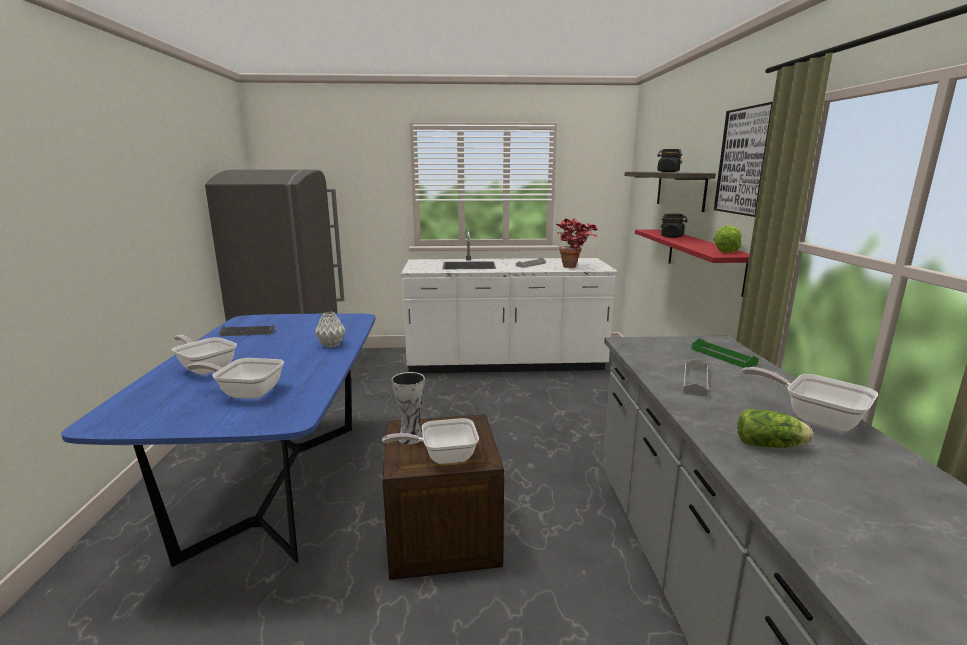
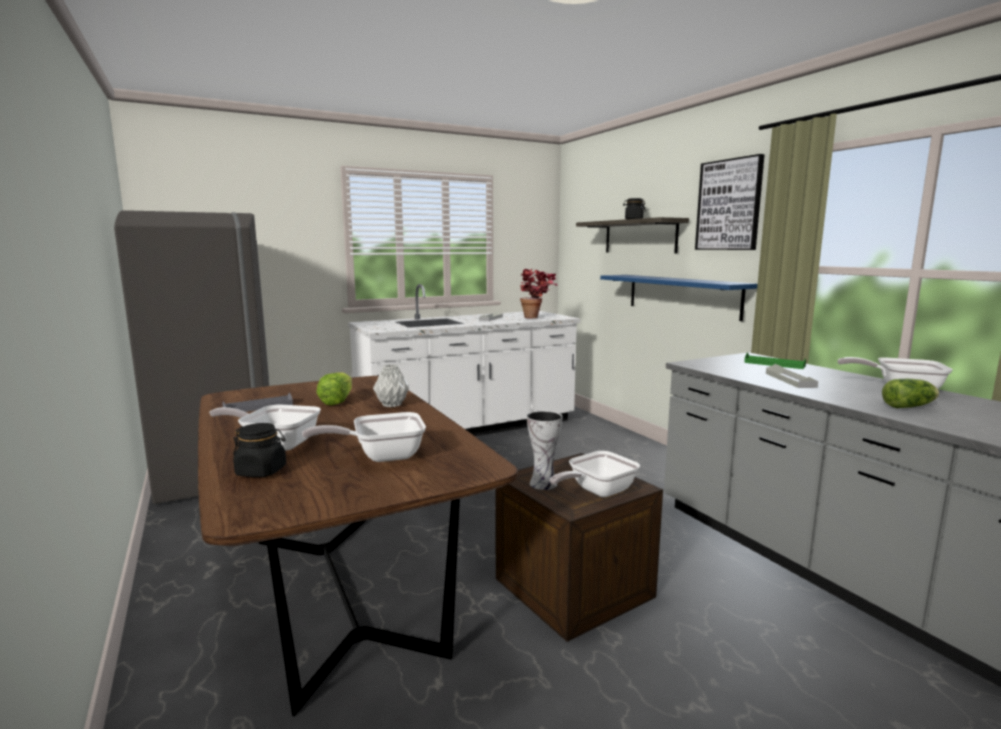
camera: 25 degrees left, 5 degrees down
(279, 484) = (339, 592): blue dining table -> brown dining table
(672, 237) = (650, 277): black jar -> black jar (261, 471)
(703, 259) = (682, 295): red shelf -> blue shelf
(727, 251) = (724, 282): lettuce -> lettuce (337, 401)

